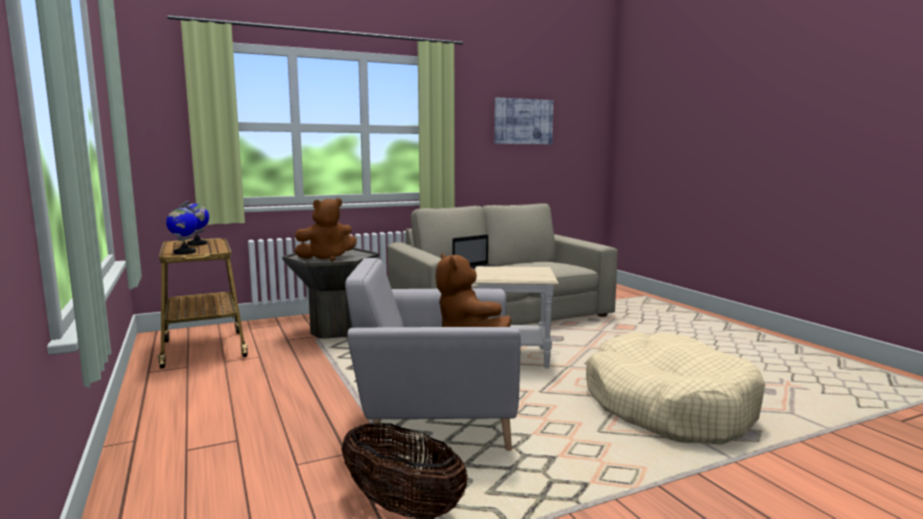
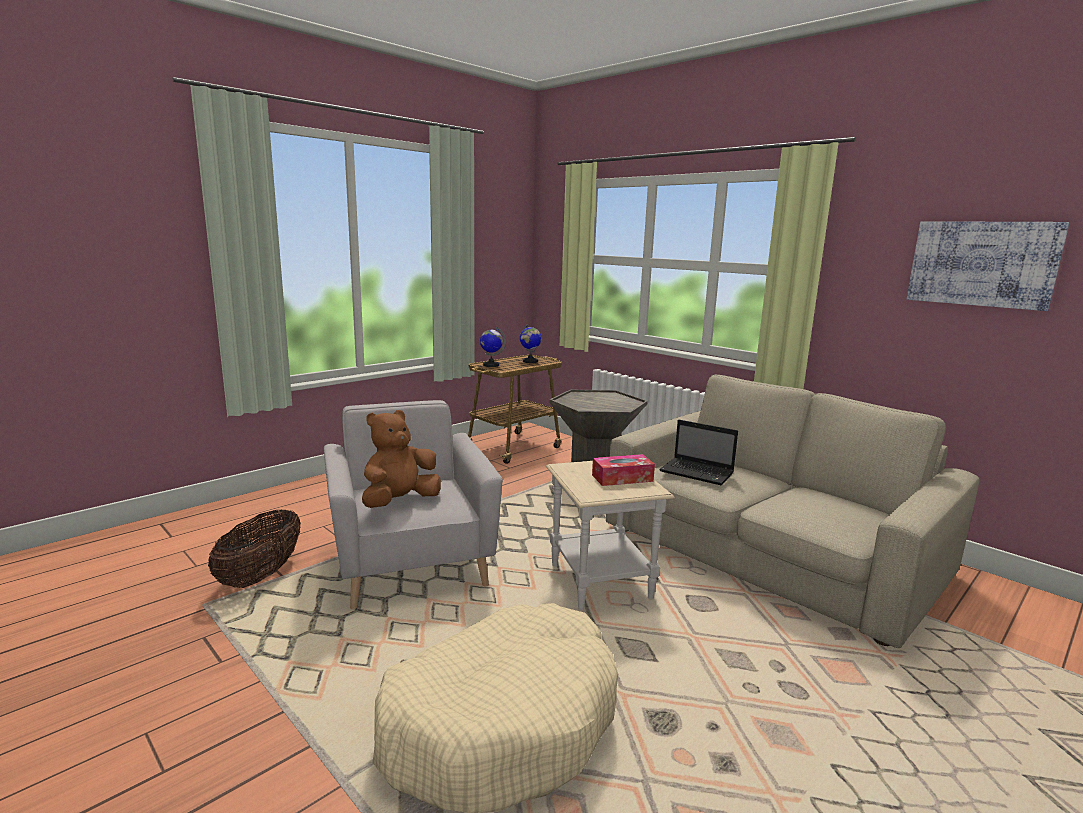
camera: 70 degrees right, 5 degrees up
(327, 258) = (587, 402): brown plush toy -> none
(517, 270) = (622, 478): none -> tissue box

